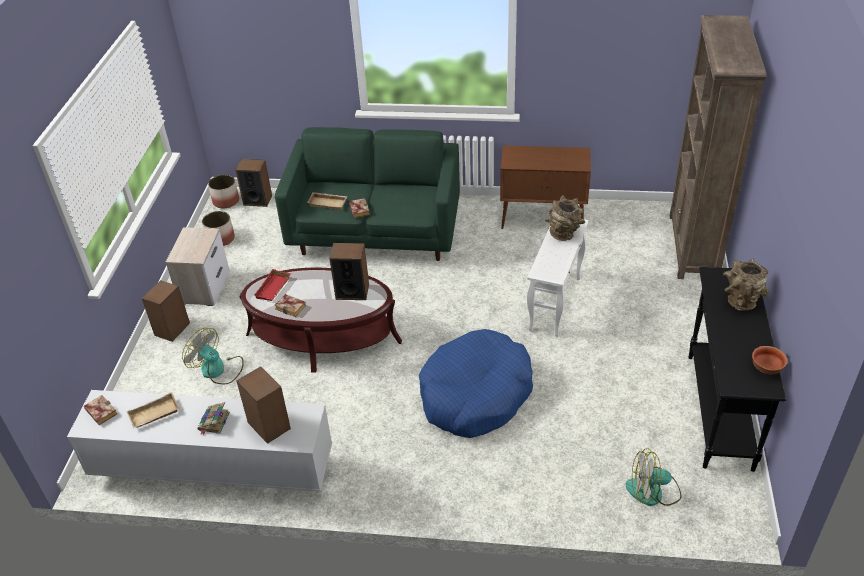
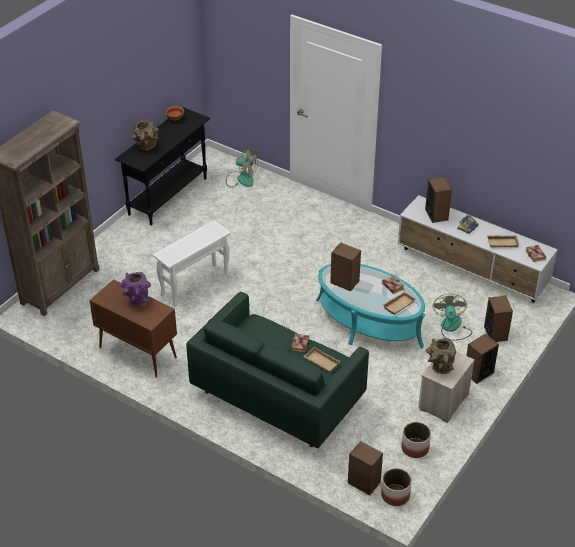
camera: 155 degrees left, 0 degrees up
(160, 384) = (495, 333): none -> speaker
(218, 370) = (452, 328): fan -> fan turned 150 degrees counterclockwise
(274, 289) = (398, 304): red tray -> beige tray
(323, 337) = (368, 323): brown coffee table -> turquoise coffee table
(475, 394) = (293, 252): blue dog bed -> none
(544, 161) = (136, 301): none -> purple vase
(564, 234) = (178, 250): brown vase -> brown vase (439, 367)

